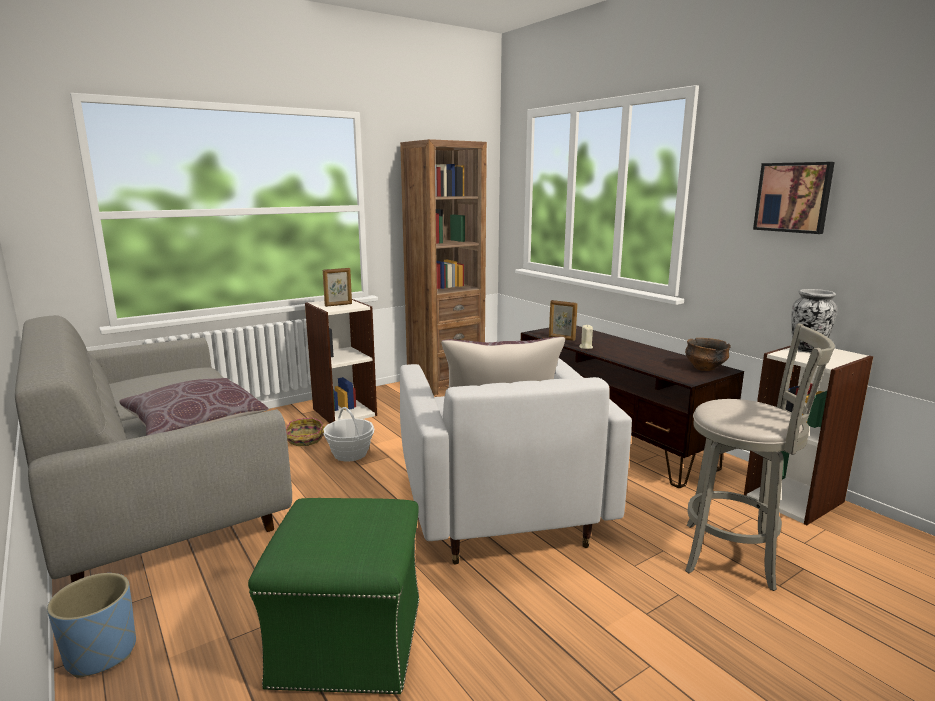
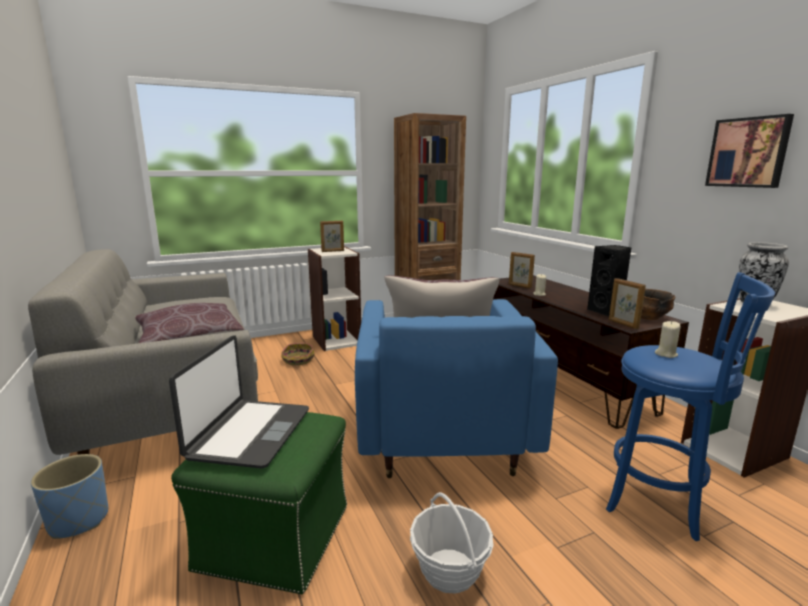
camera: 10 degrees right, 0 degrees up
(321, 527) = (249, 433): none -> laptop
(350, 454) = (330, 374): basket -> basket (449, 570)
(499, 509) = (442, 432): white armchair -> blue armchair
(661, 364) = (606, 311): none -> black speaker
(681, 377) = (623, 324): none -> picture frame
(734, 556) = (660, 500): grey stool -> blue stool
(735, 408) = (666, 354): none -> beige candle

